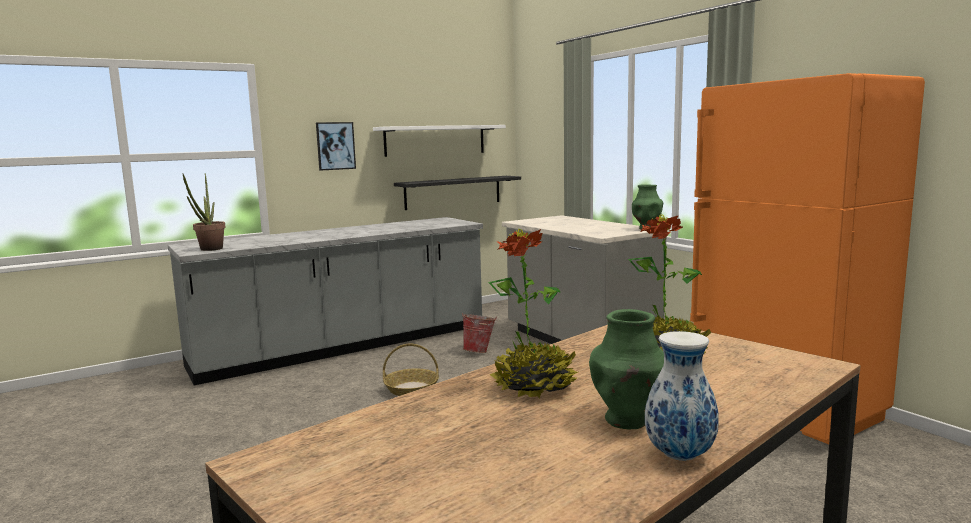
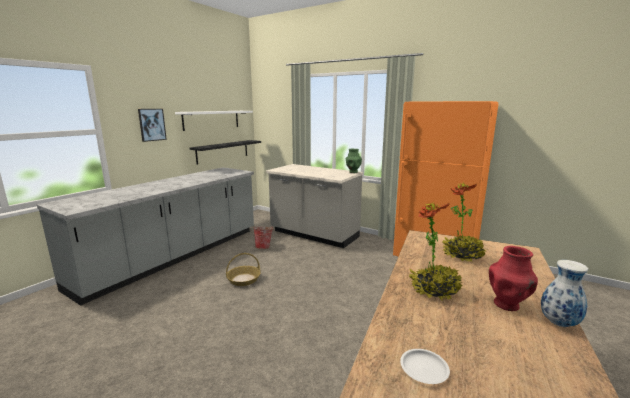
camera: 25 degrees left, 5 degrees up
(209, 250) = (84, 207): potted plant -> none
(367, 454) = (423, 368): none -> white plate
(627, 421) = (507, 305): green vase -> red vase

